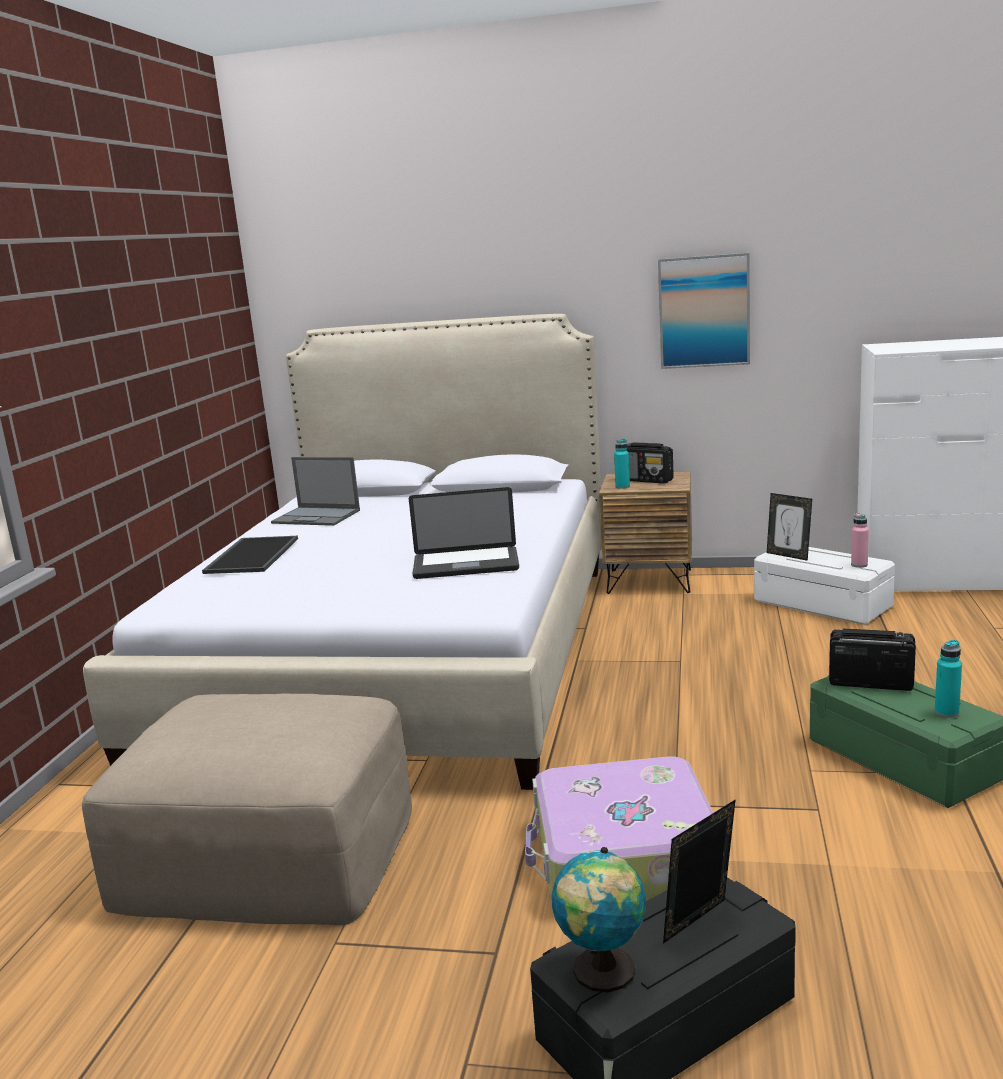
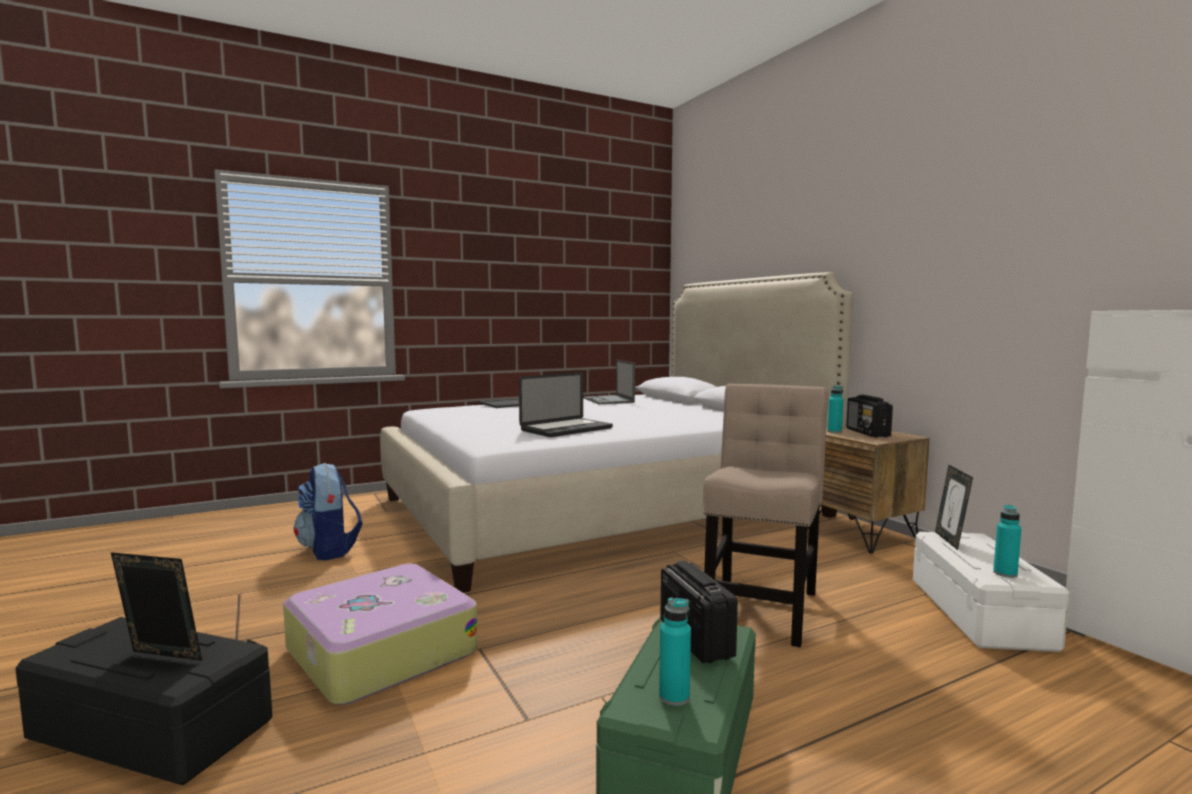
camera: 50 degrees right, 10 degrees down
(269, 854) = (329, 550): beige ottoman -> backpack
(466, 565) = (567, 429): laptop -> laptop turned 90 degrees counterclockwise
(602, 973) = (93, 640): globe -> none
(704, 311) = (959, 271): picture -> none
(731, 664) = (761, 606): none -> beige chair
(859, 565) = (1005, 573): pink bottle -> turquoise bottle

